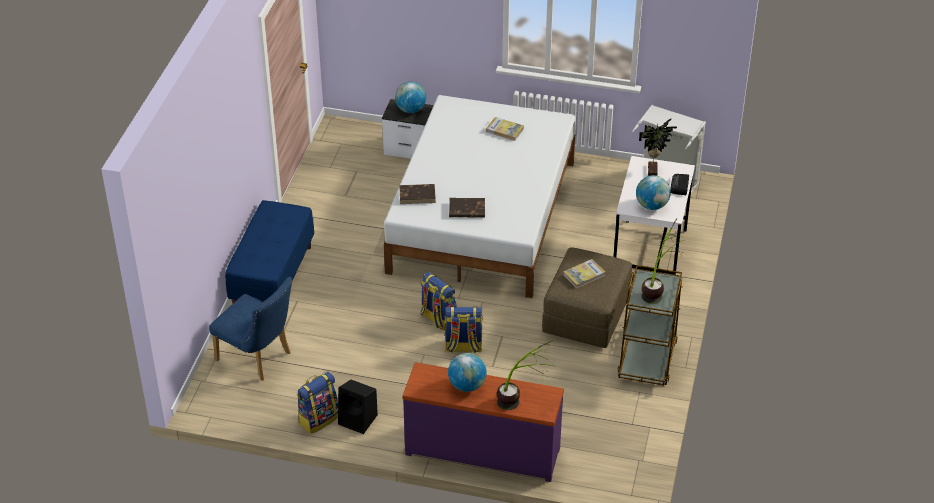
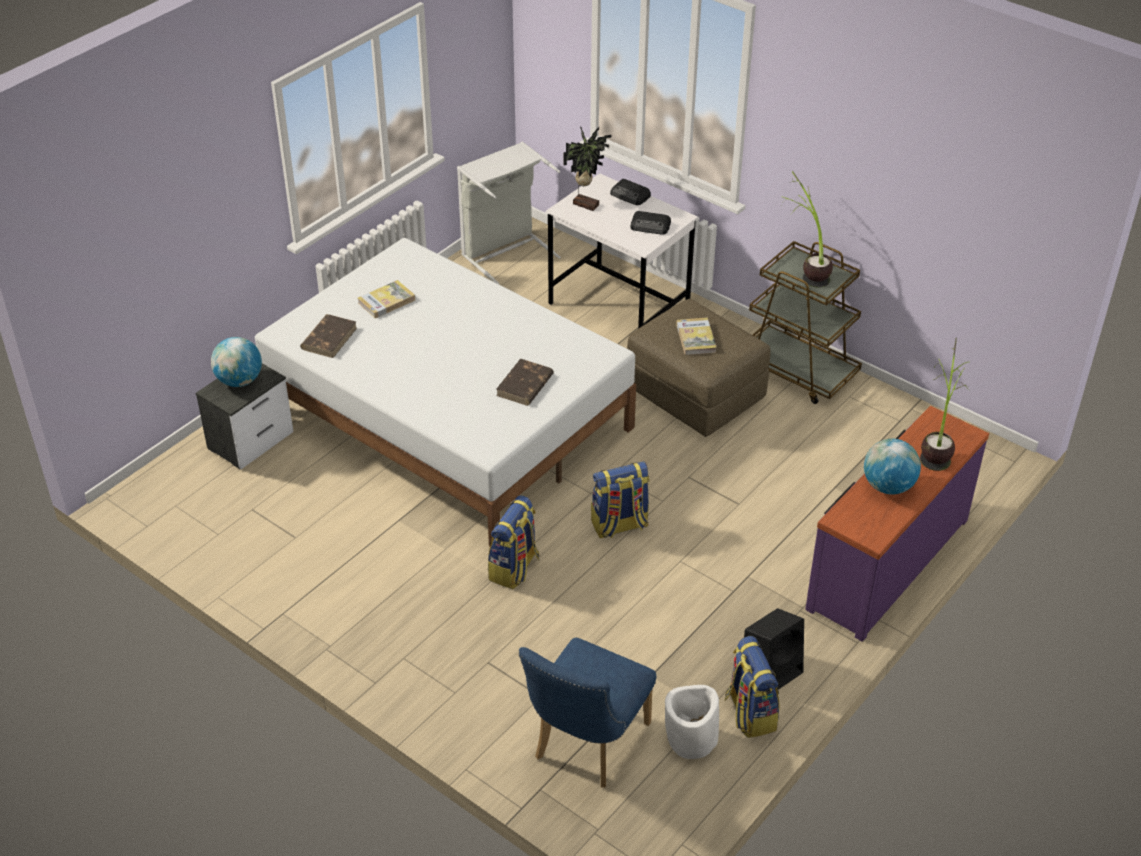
camera: 65 degrees left, 0 degrees up
(258, 359) = (586, 746): blue chair -> blue chair turned 150 degrees clockwise
(272, 277) = (416, 674): blue bench -> none
(285, 400) = (691, 739): none -> white planter
(417, 195) = (459, 420): brown book -> brown book (329, 338)
(463, 347) = (687, 519): backpack -> backpack (514, 569)
(652, 205) = (651, 226): globe -> radio

